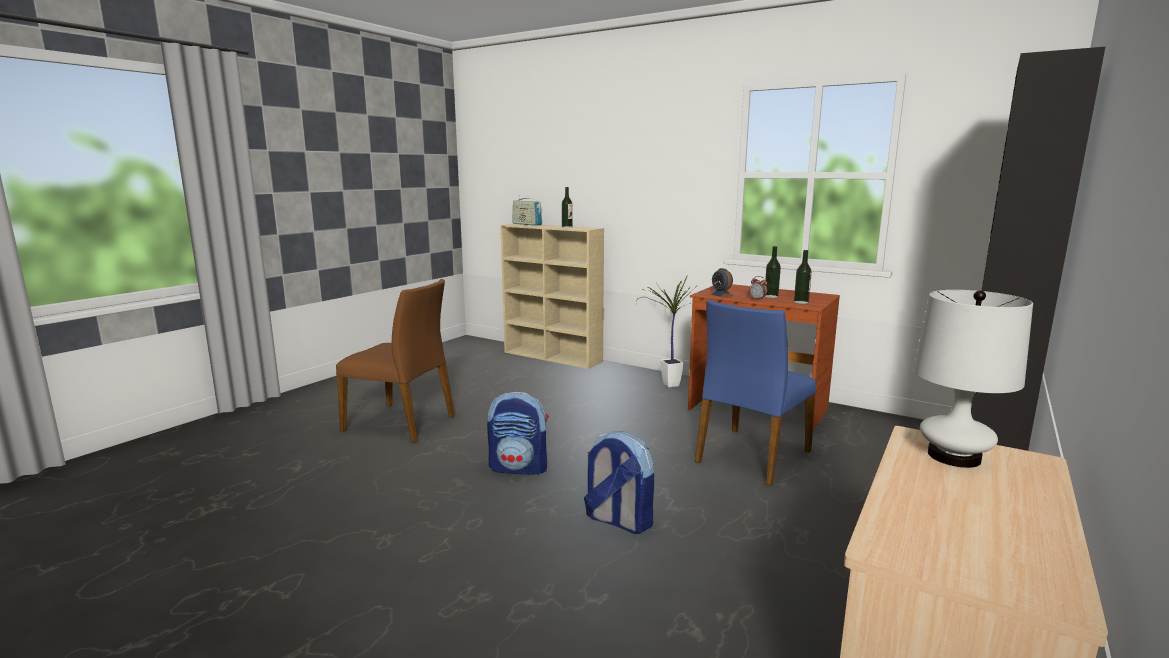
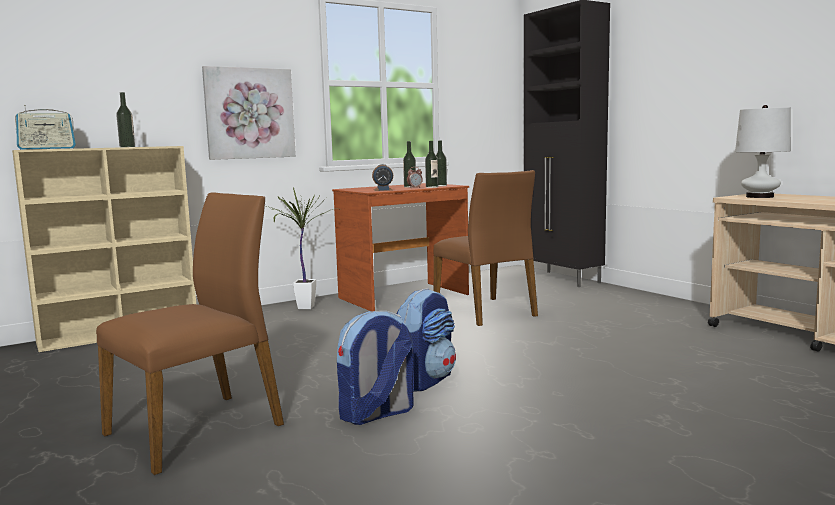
camera: 65 degrees left, 5 degrees down
(618, 521) = (561, 360): backpack -> backpack (377, 414)
(665, 204) = (249, 113): none -> picture
(751, 456) = (486, 312): blue chair -> brown chair
(777, 302) = (432, 187): none -> bottle

